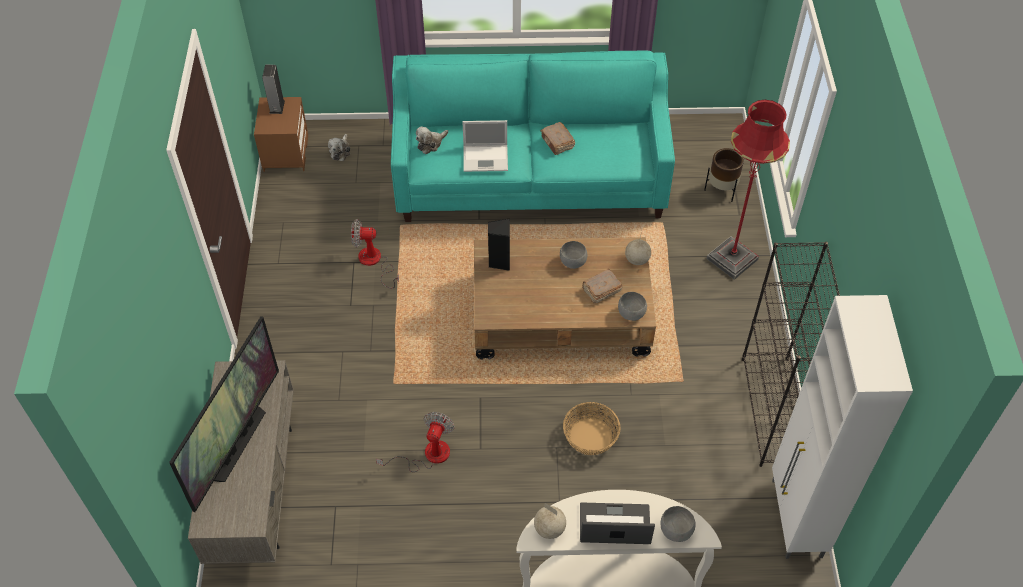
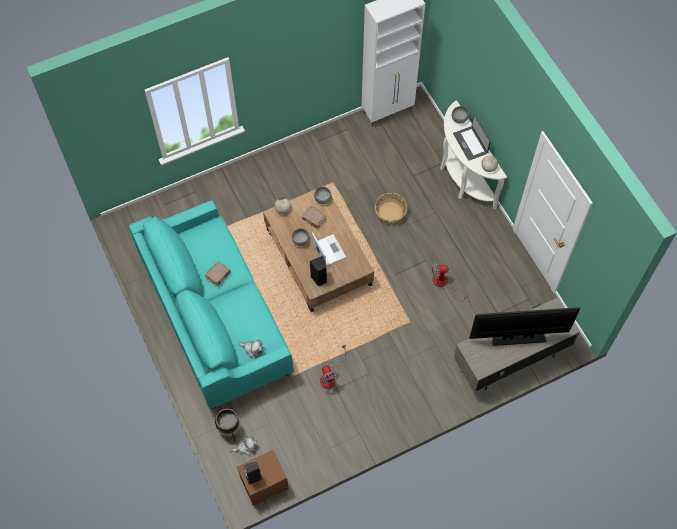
camera: 115 degrees left, 10 degrees up
(486, 158) = (250, 310): laptop -> laptop (328, 250)
(722, 190) = (178, 206): brown planter -> brown planter (229, 429)
(732, 259) = (233, 185): red floor lamp -> none
(774, 411) = (329, 136): black bookcase -> none

